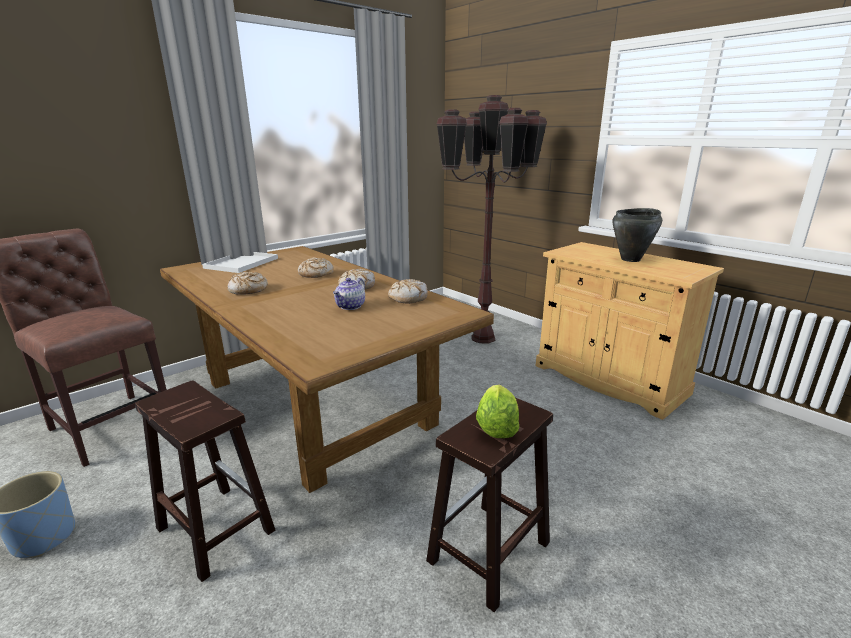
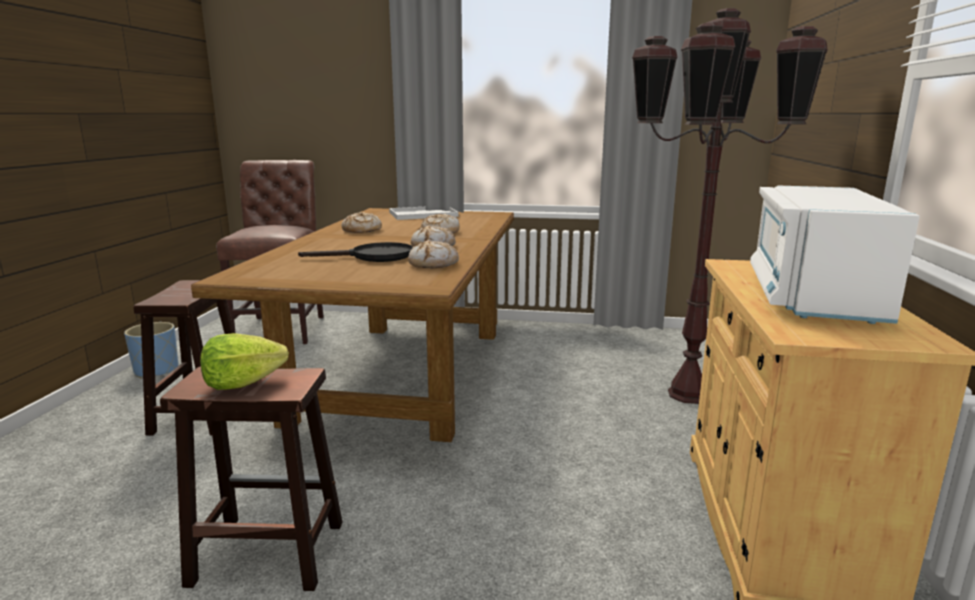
camera: 50 degrees right, 5 degrees down
(350, 306) = (373, 257): teapot -> black frying pan
(631, 259) = (812, 296): black cooking pot -> white microwave

